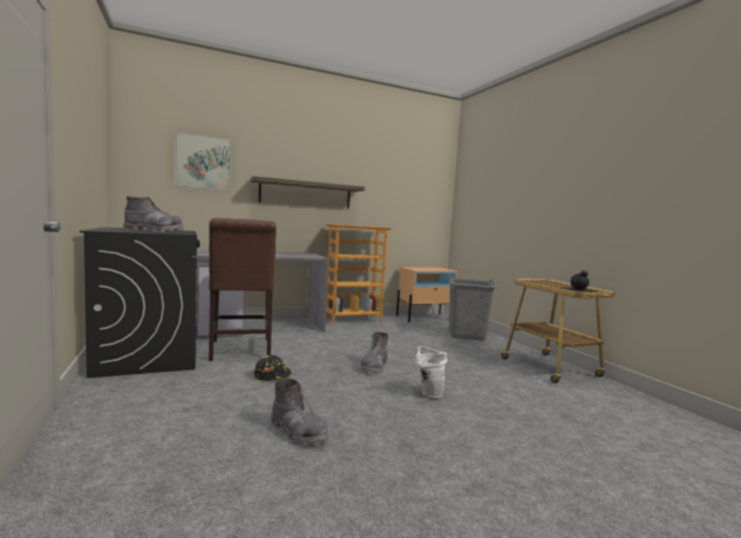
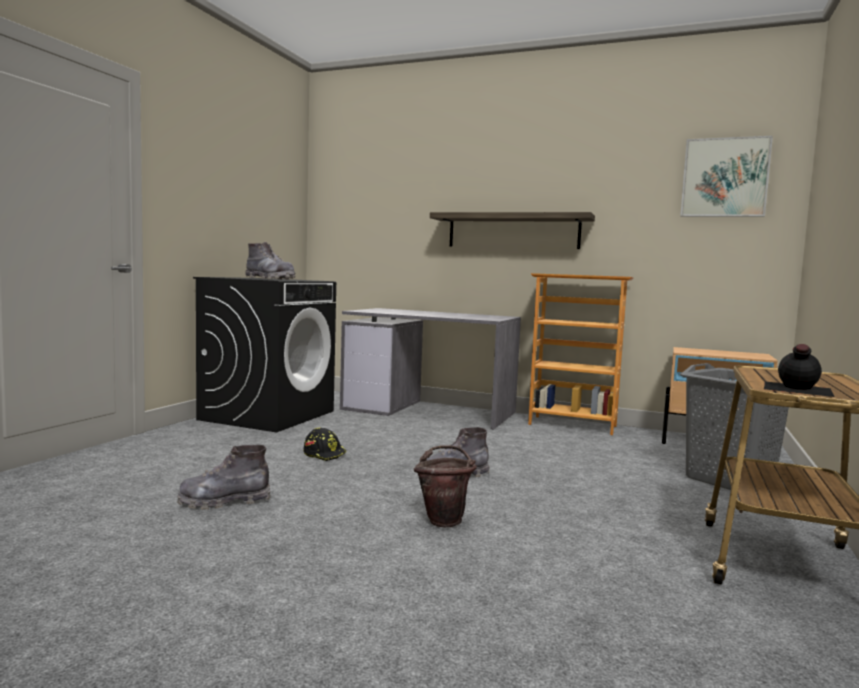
camera: 45 degrees right, 0 degrees up
(203, 162) = (389, 201): picture -> picture (724, 177)
(240, 351) = (352, 427): brown chair -> none
(298, 432) = (224, 501): grey boot -> grey boot turned 75 degrees clockwise
(428, 393) = (444, 519): white bucket -> brown bucket

